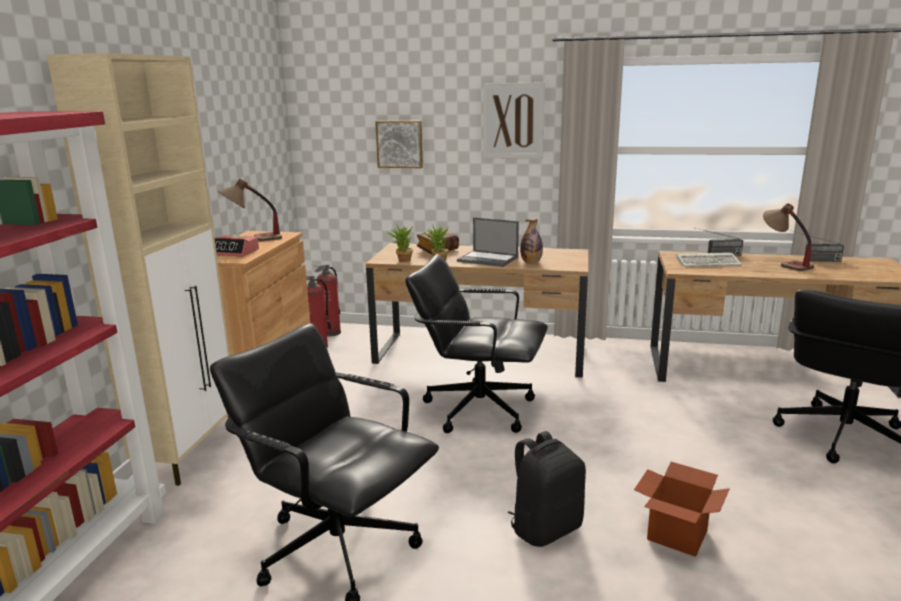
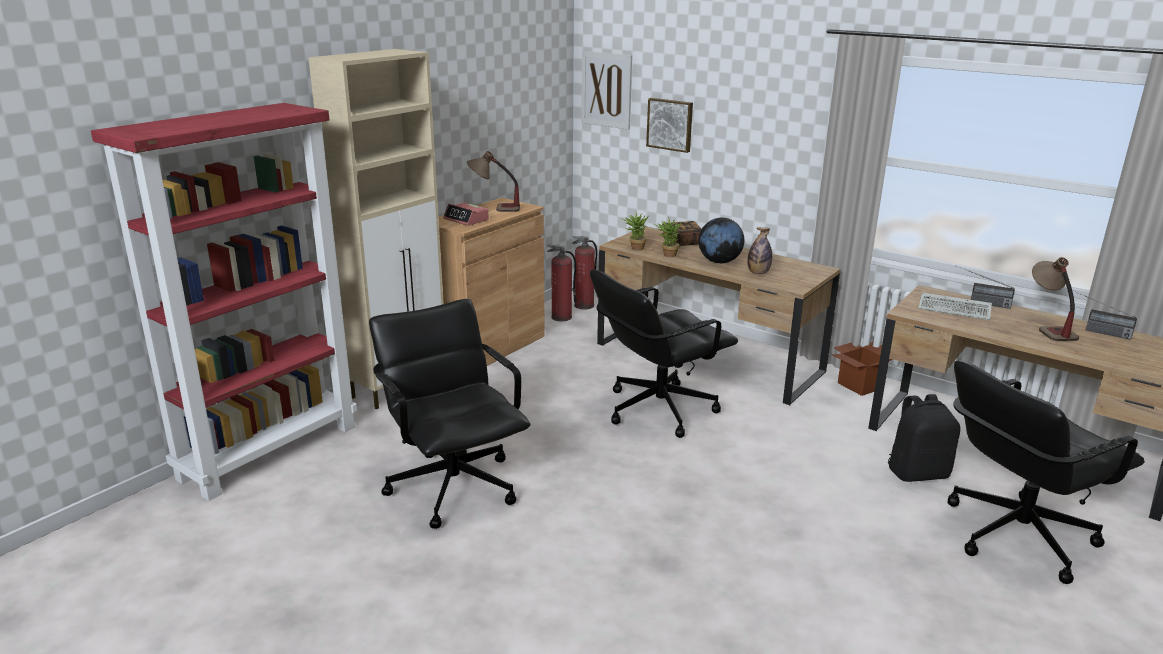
camera: 25 degrees right, 5 degrees up
(478, 408) = (658, 409): black office chair -> black office chair turned 75 degrees counterclockwise
(488, 259) = (719, 262): laptop -> globe
(513, 121) = (784, 114): picture -> picture (606, 89)
(545, 528) = (624, 522): black backpack -> black backpack (917, 472)
(677, 535) = (733, 563): cardboard box -> cardboard box (860, 385)

